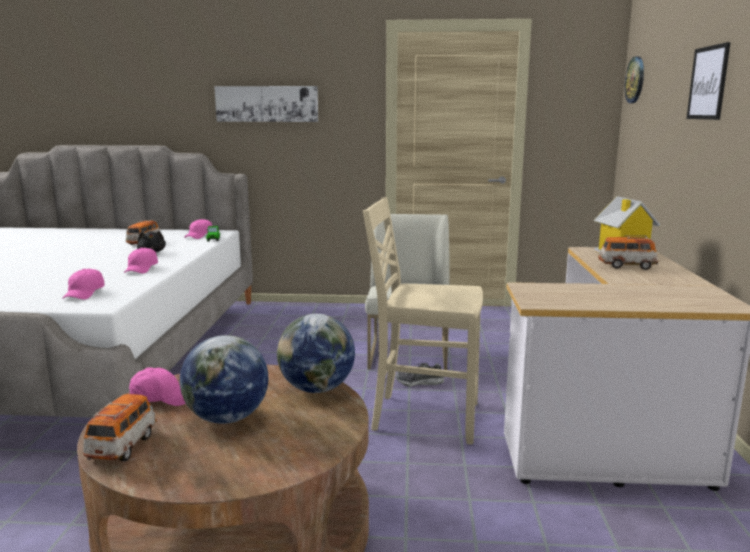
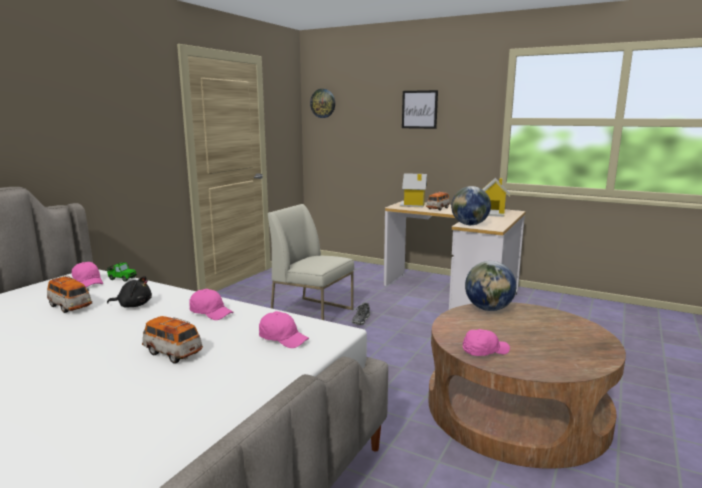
camera: 65 degrees left, 0 degrees up
(123, 446) = (558, 366): toy car -> toy car (172, 353)
(162, 398) = (484, 351): pink cap -> pink cap turned 45 degrees clockwise
(226, 418) = (524, 335): globe -> globe (469, 224)
(267, 104) = (82, 121): picture -> none
(423, 417) = (410, 329): beige chair -> none
(671, 295) = (493, 213): none -> toy house

